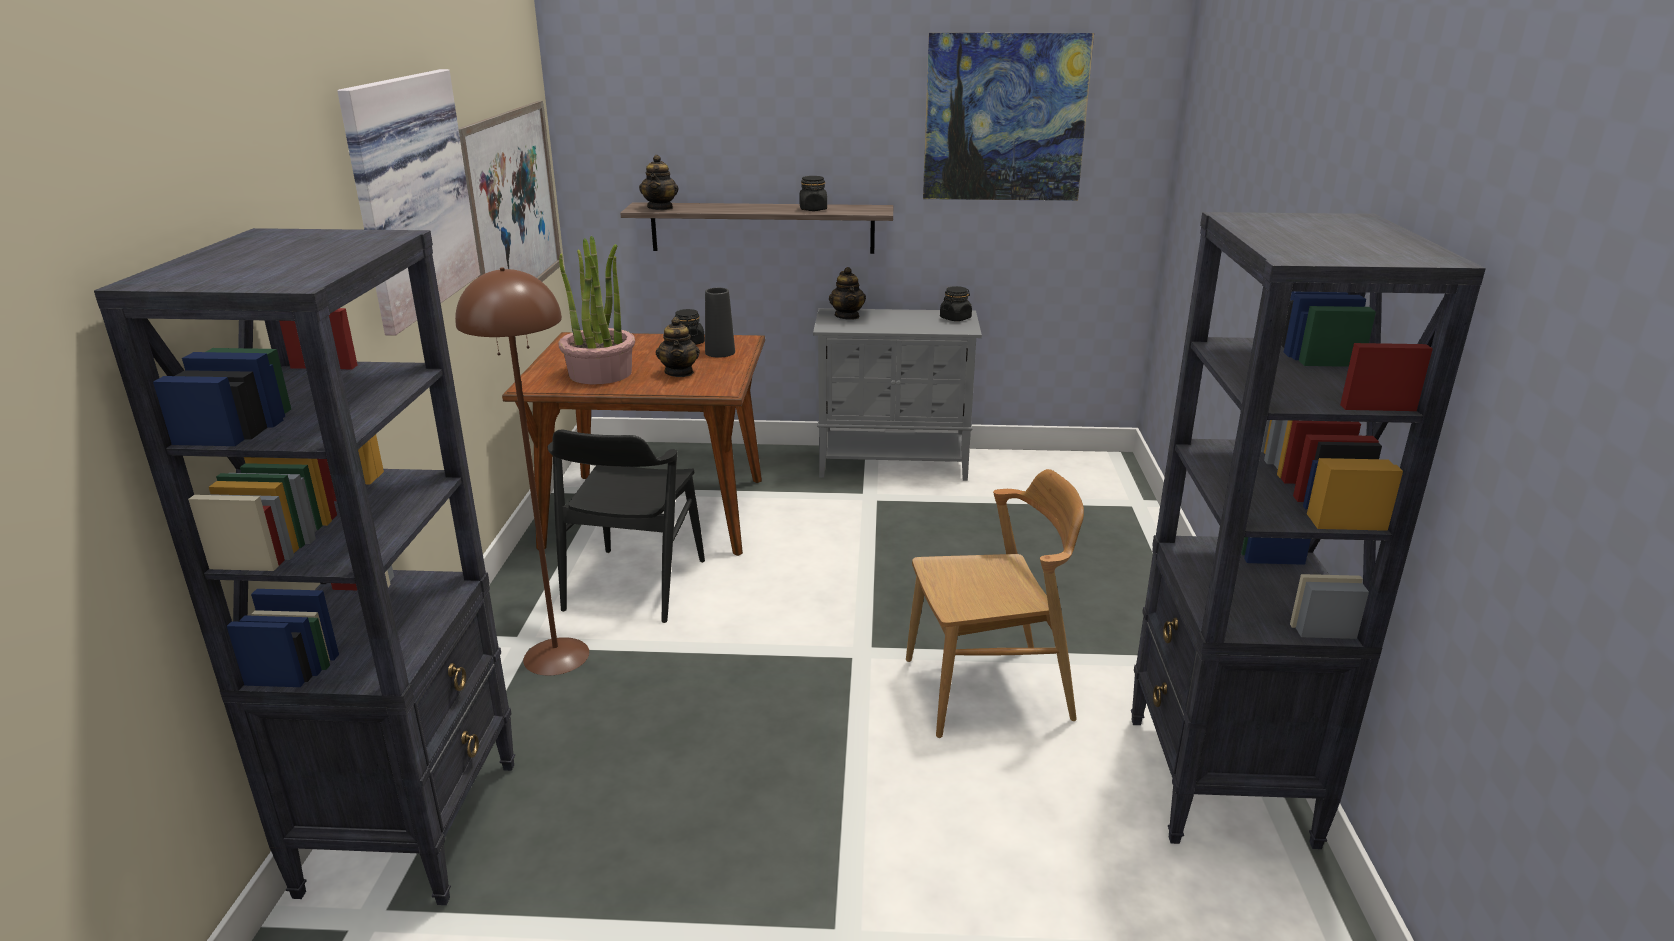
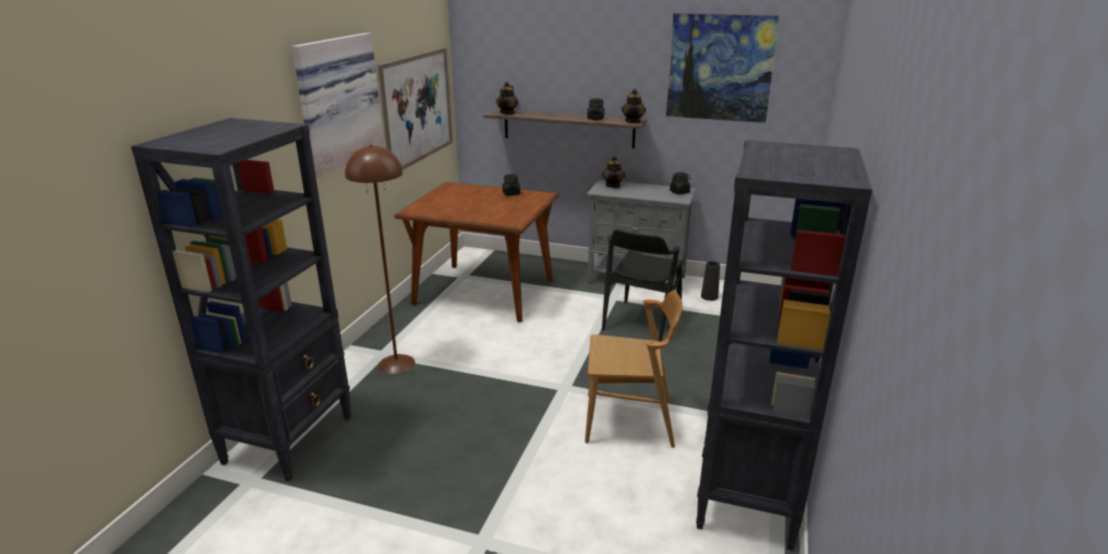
camera: 15 degrees right, 0 degrees up
(600, 373) = (452, 207): potted plant -> none
(634, 585) = (454, 331): black chair -> black chair (641, 321)
(679, 372) = (496, 211): teapot -> teapot (633, 121)
(720, 352) = (525, 201): black vase -> black vase (709, 296)

